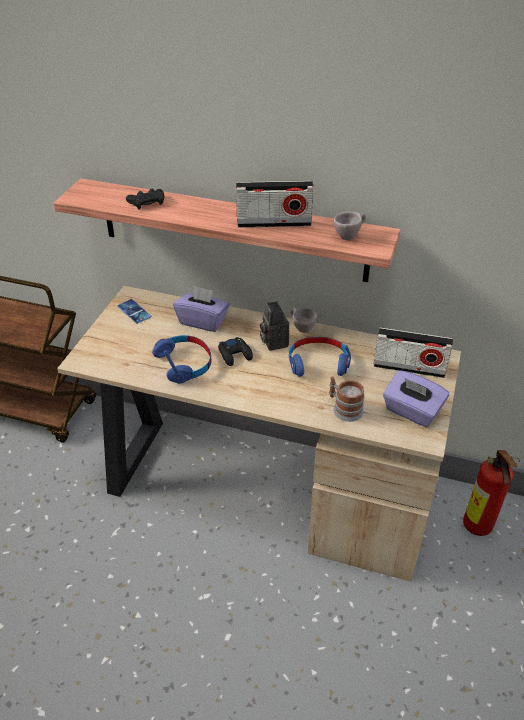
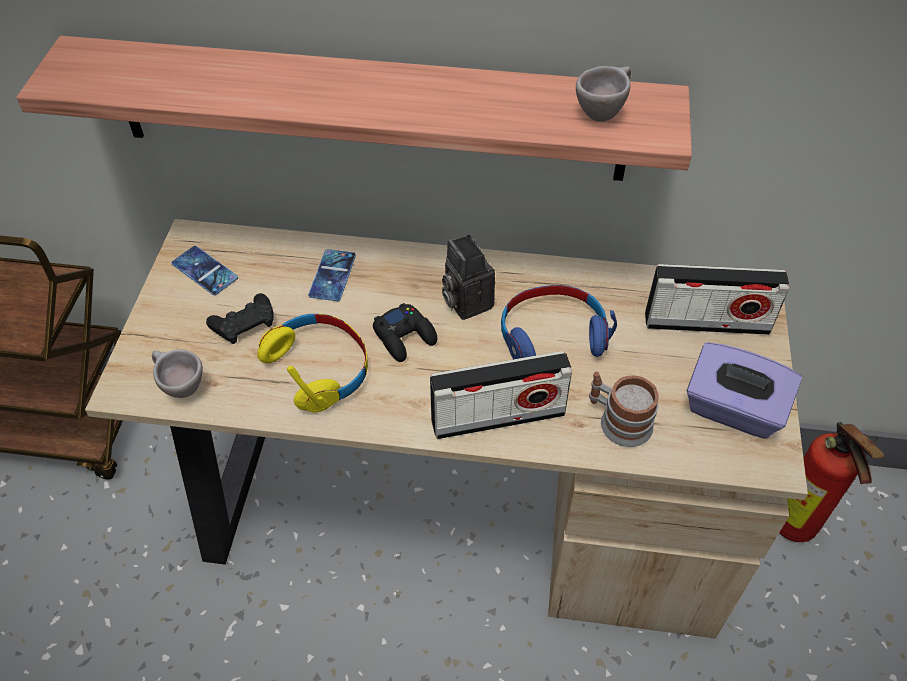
camera: 10 degrees left, 10 degrees up
(147, 202) = (204, 78): black game controller -> black game controller (244, 323)
(184, 364) = (318, 368): blue headphones -> yellow headphones
(202, 321) = (332, 275): purple tissue box -> phone
(274, 223) = (457, 99): radio -> radio (498, 417)
(301, 328) = (506, 268): beige cup -> beige cup (179, 387)

